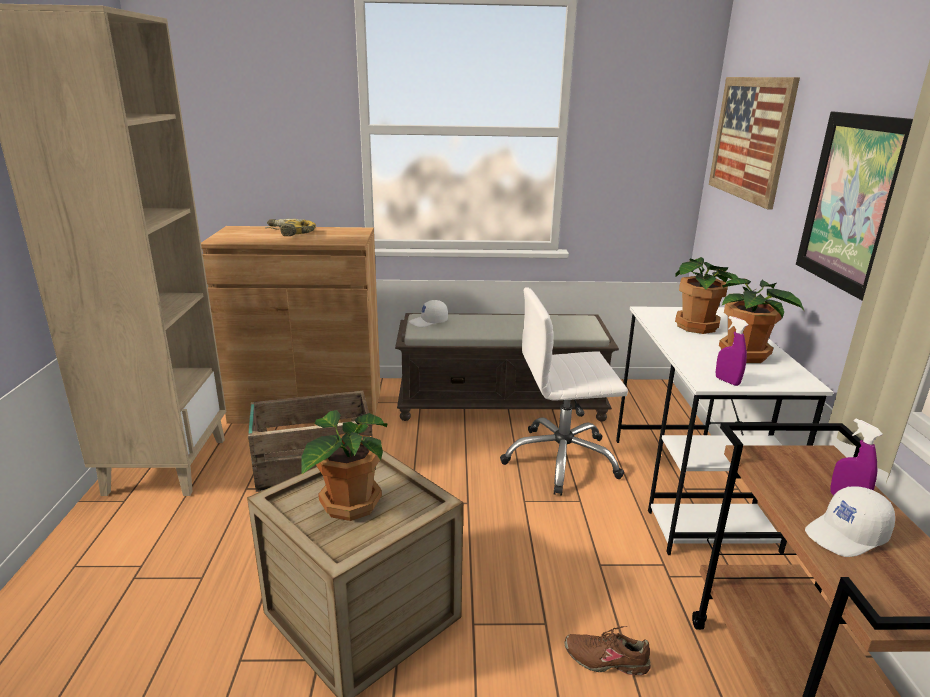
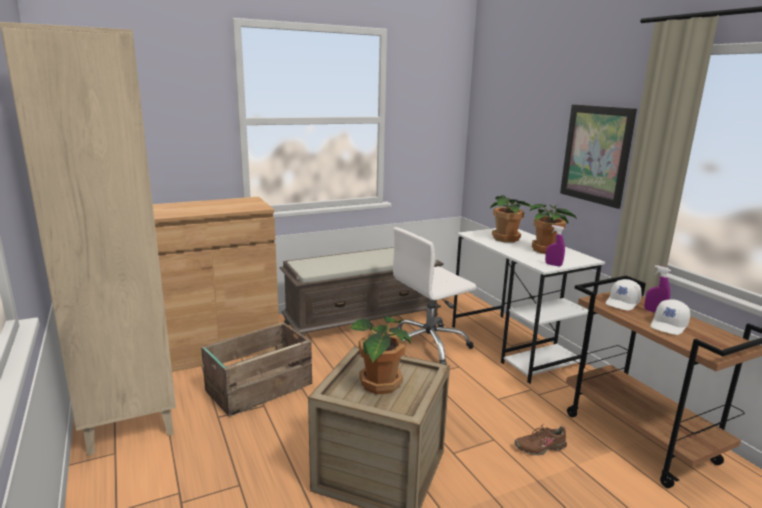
camera: 25 degrees left, 5 degrees down
(289, 233) = (199, 206): power drill -> none
(429, 322) = (308, 264): white cap -> white cap (622, 303)
(750, 138) = (506, 120): picture -> none

